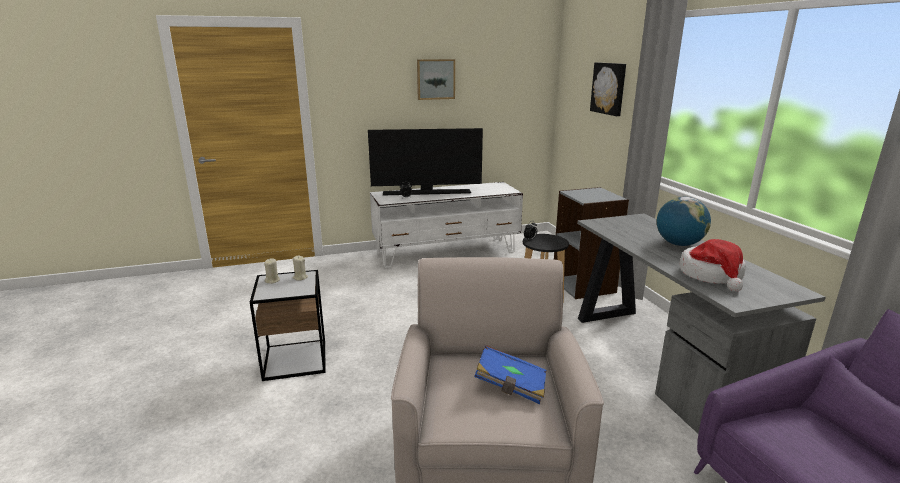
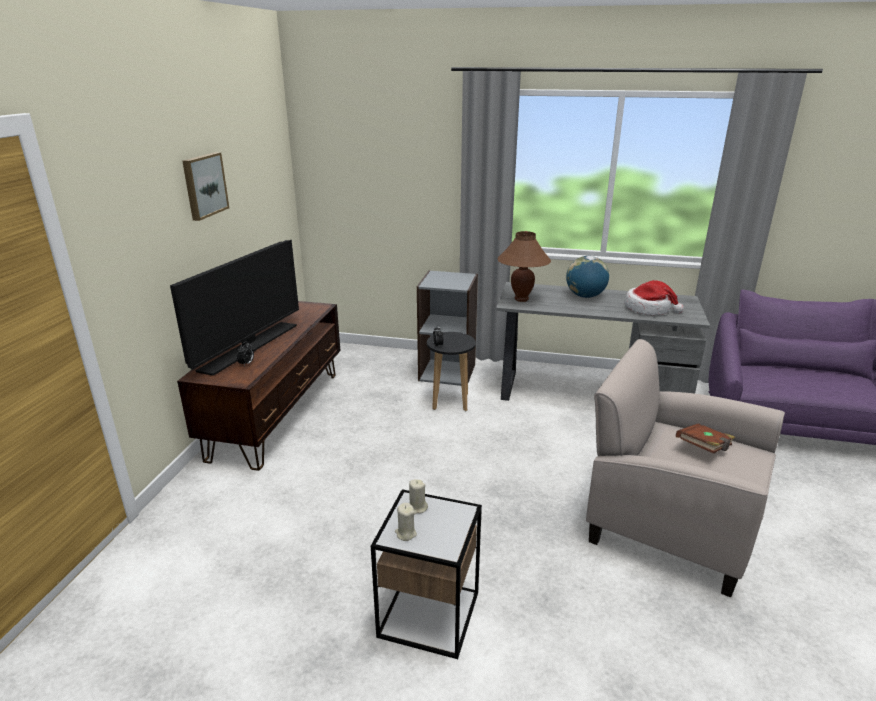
camera: 60 degrees left, 5 degrees up
(446, 252) = (278, 413): white tv stand -> brown tv stand
(510, 386) = (704, 448): blue book -> brown book
(609, 88) = (400, 165): picture -> none
(613, 224) = (521, 299): none -> brown table lamp

